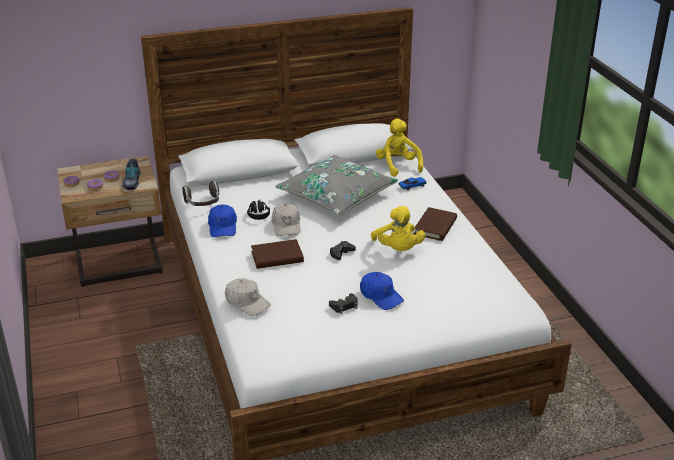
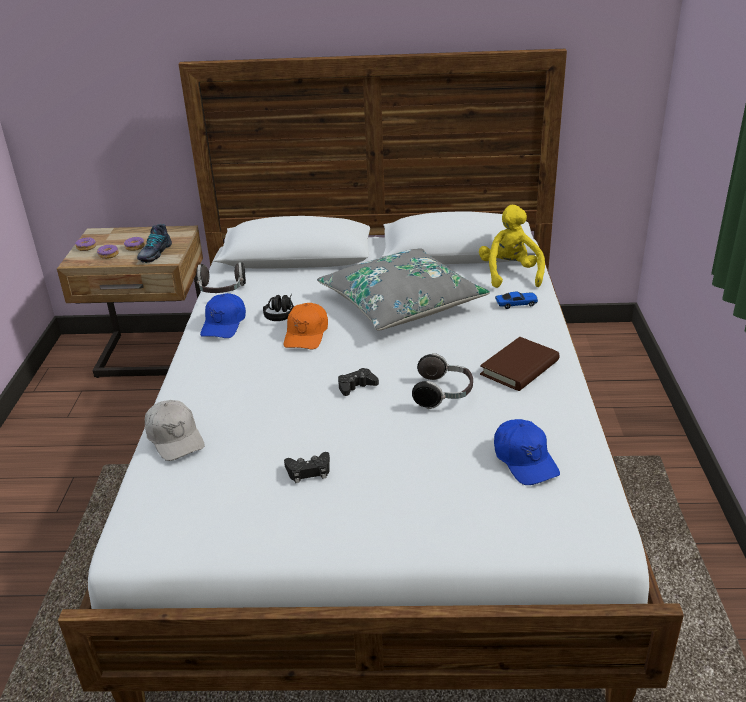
camera: 20 degrees right, 0 degrees up
(277, 257) = (263, 377): brown book -> none
(286, 225) = (306, 334): white cap -> orange cap
(381, 296) = (375, 464): blue cap -> blue cap (525, 460)
(398, 249) = (443, 394): yellow plush toy -> headphones

